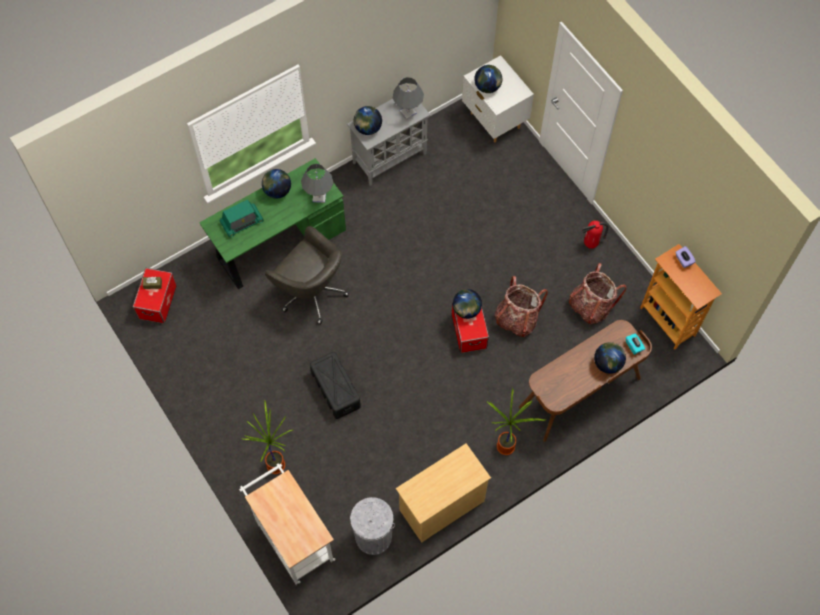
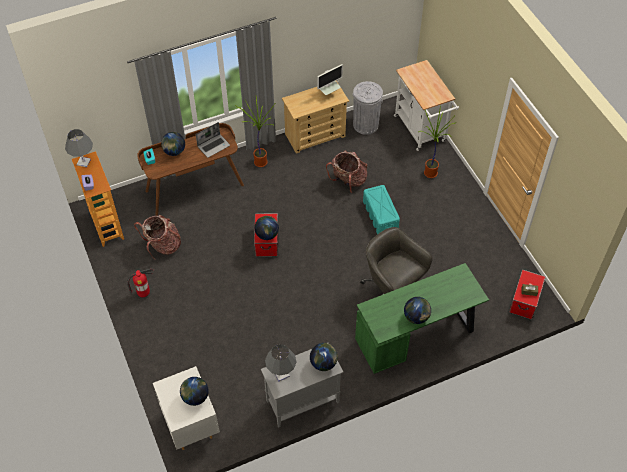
camera: 170 degrees left, 10 degrees down
(242, 222) = (450, 293): radio -> none
(319, 197) = (379, 306): grey table lamp -> grey table lamp (83, 162)
(335, 389) = (380, 215): black storage box -> turquoise storage box
(426, 496) = (328, 93): none -> monitor
(516, 319) = (226, 245): backpack -> backpack (348, 181)
(560, 380) = (214, 146): none -> laptop

